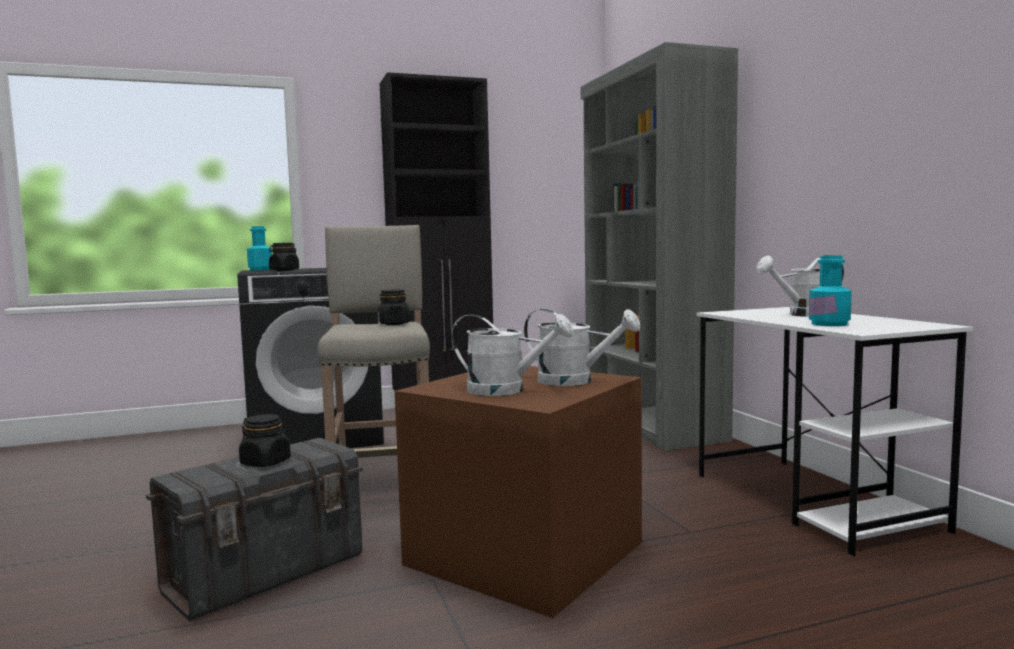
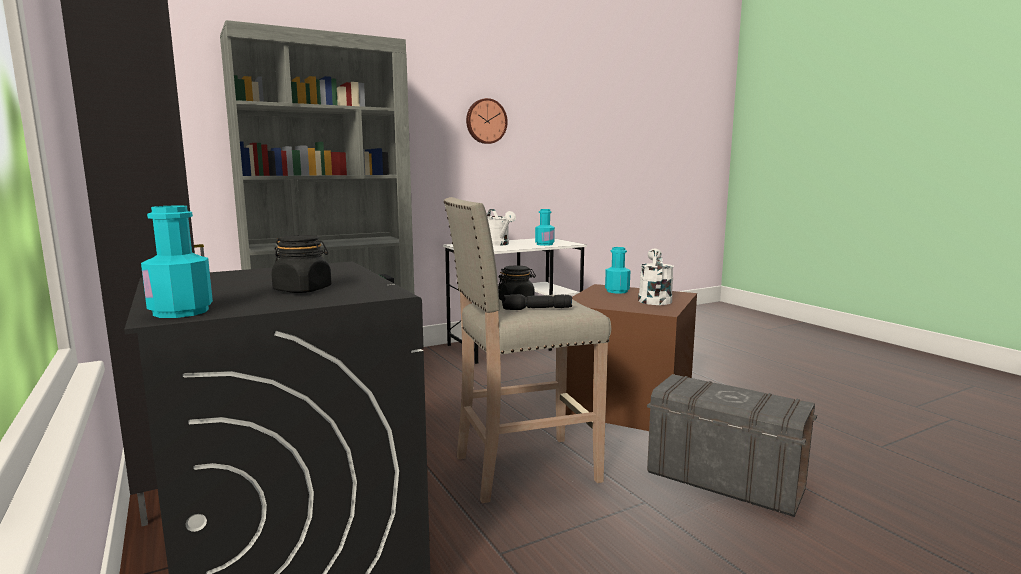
camera: 100 degrees left, 5 degrees up
(266, 462) = (729, 392): black jar -> none
(358, 326) = (536, 309): none -> black flashlight
(575, 381) = (617, 291): white watering can -> turquoise bottle
(864, 101) = (485, 121): none -> wall clock

